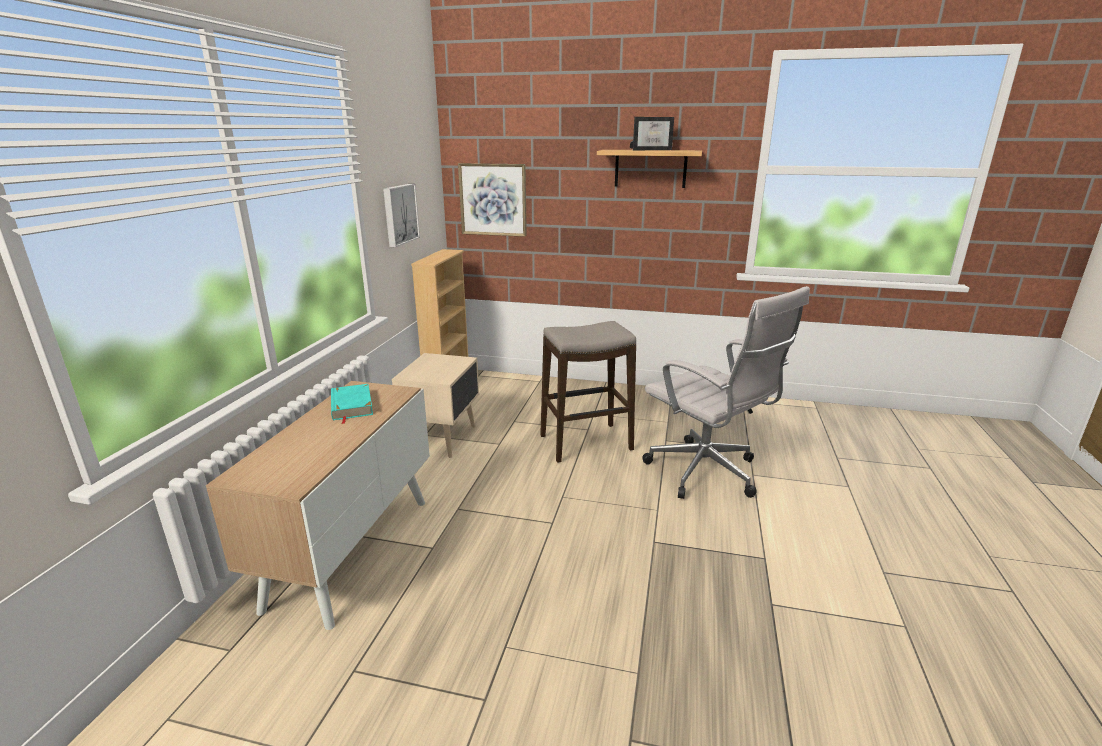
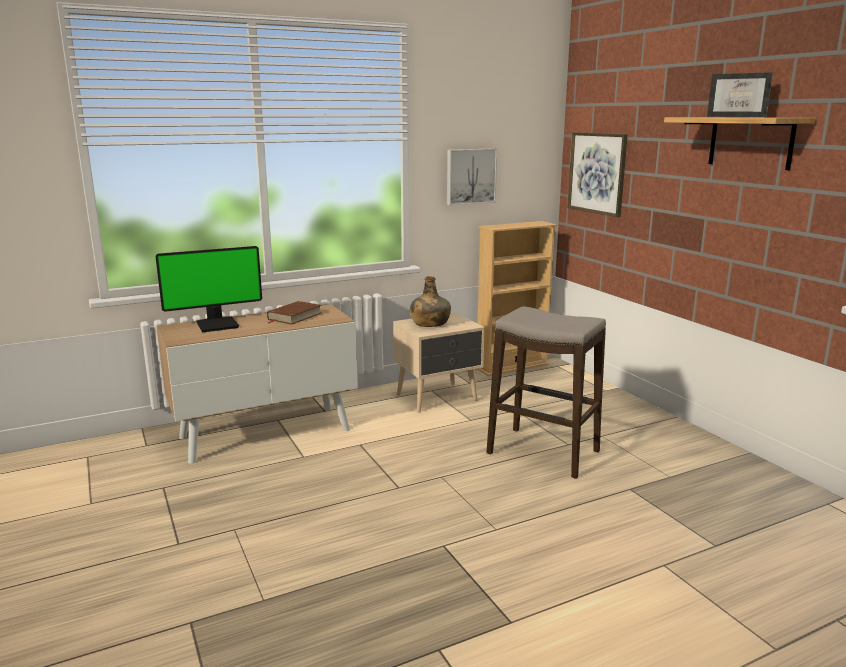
camera: 50 degrees right, 5 degrees down
(289, 449) = (217, 324): none -> monitor
(351, 406) = (294, 316): turquoise book -> brown book
(429, 369) = (429, 323): none -> green bottle
(707, 474) = (610, 535): white office chair -> none

